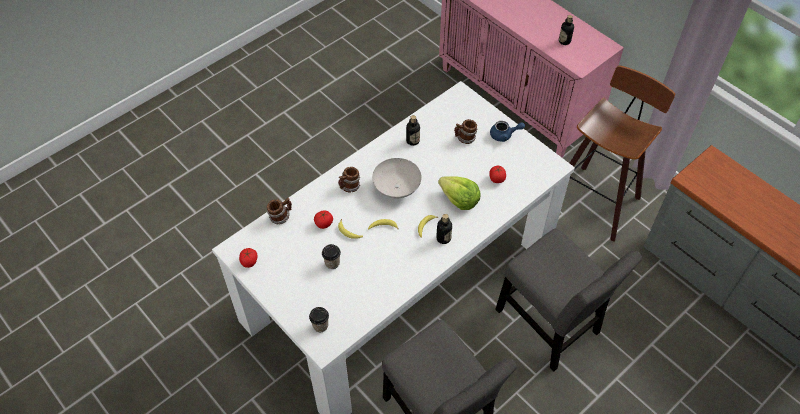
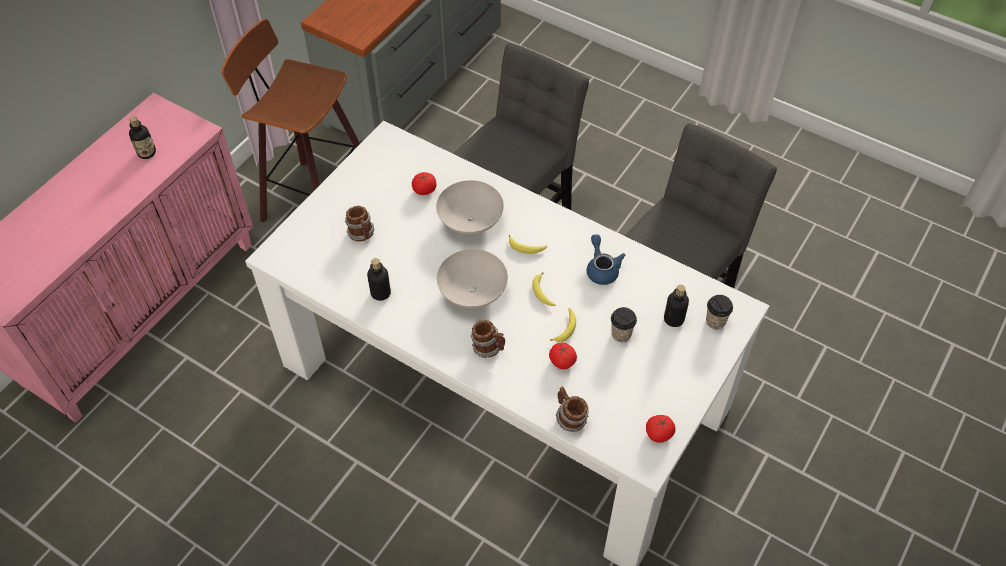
camera: 105 degrees left, 0 degrees up
(443, 238) = (537, 226): bottle -> bottle (673, 319)
(459, 200) = (471, 221): lettuce -> white bowl
(504, 135) = (345, 194): blue teapot -> blue teapot (601, 269)

